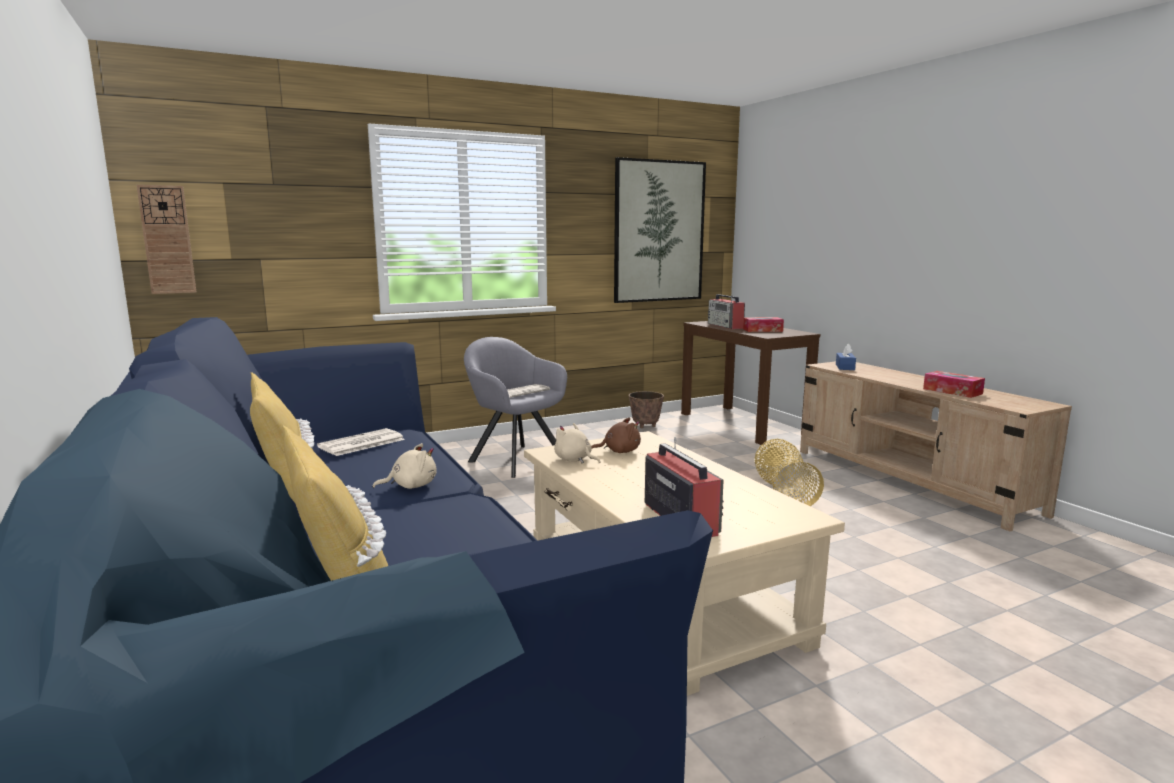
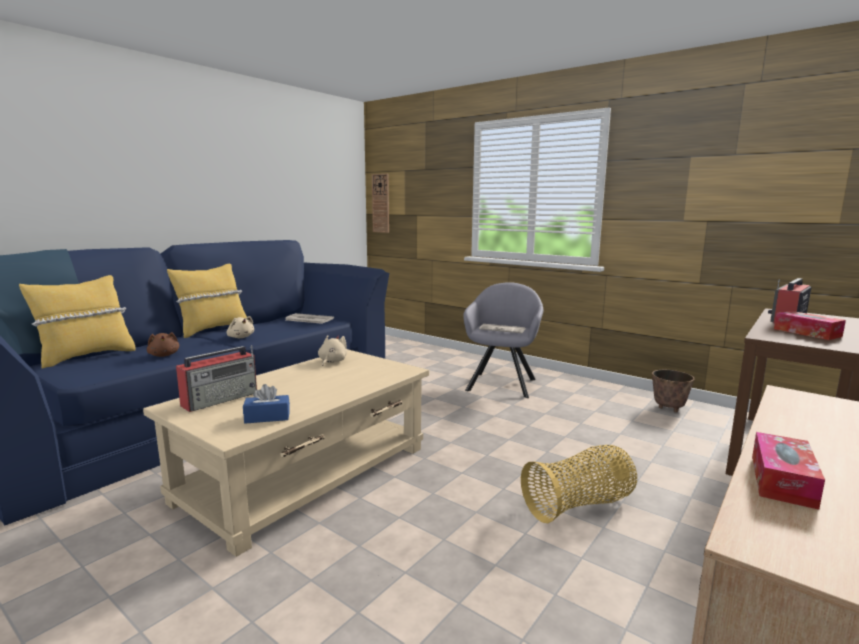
camera: 65 degrees right, 0 degrees up
(619, 451) = (362, 368): brown plush toy -> brown plush toy (164, 355)
(659, 231) = (748, 196): picture -> none
(845, 367) = (804, 404): blue tissue box -> blue tissue box (267, 417)

